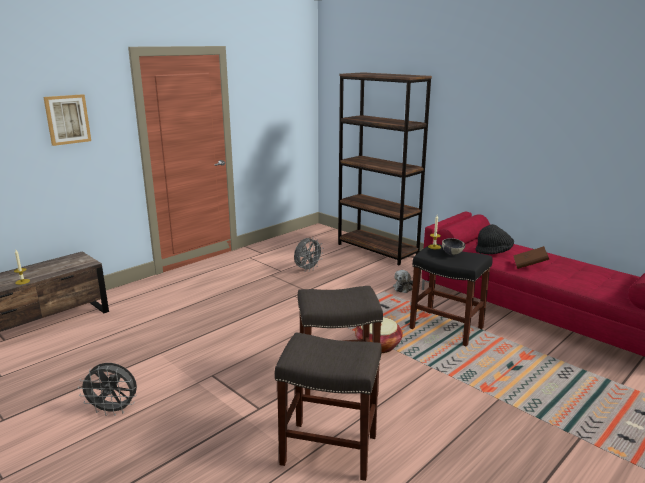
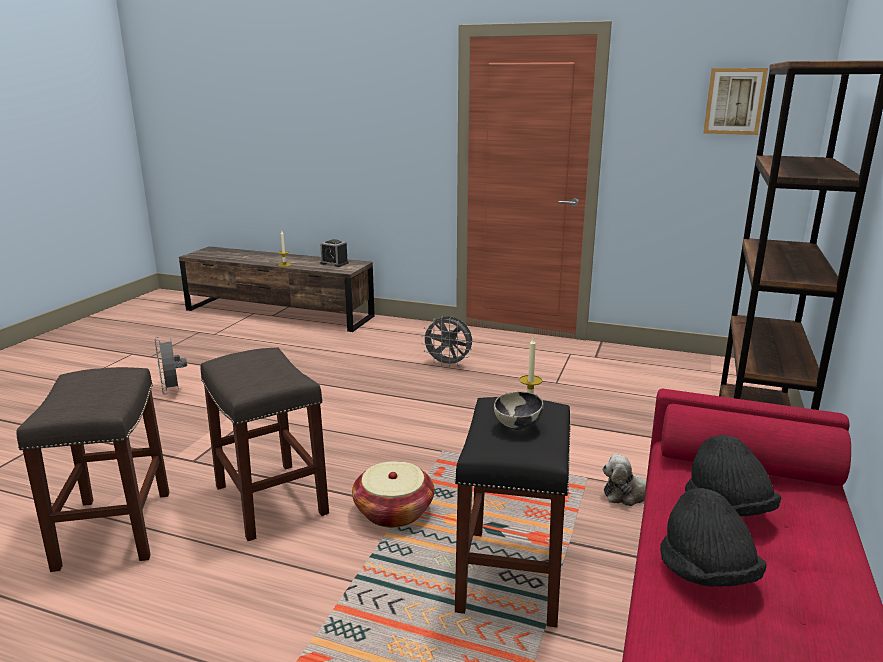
camera: 65 degrees right, 0 degrees up
(60, 263) = (334, 263): none -> alarm clock
(67, 119) = (378, 110): picture -> picture (734, 101)
(307, 269) = (586, 398): grey fan -> grey fan (448, 364)
(529, 265) = (706, 573): brown book -> black hat

